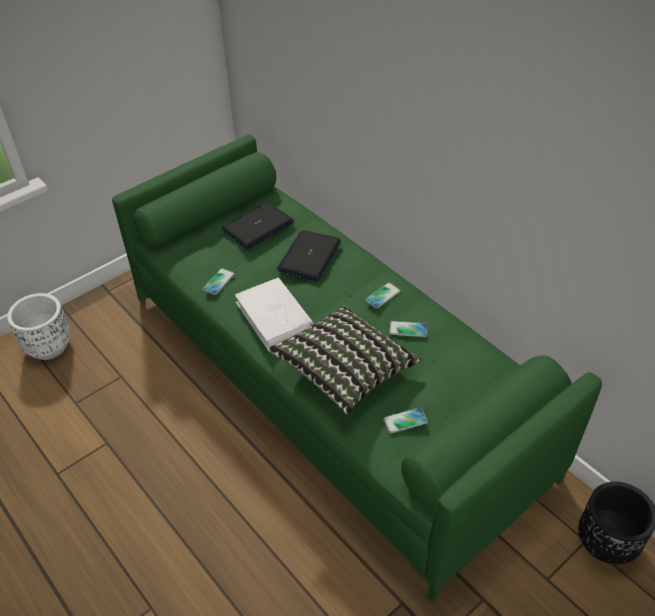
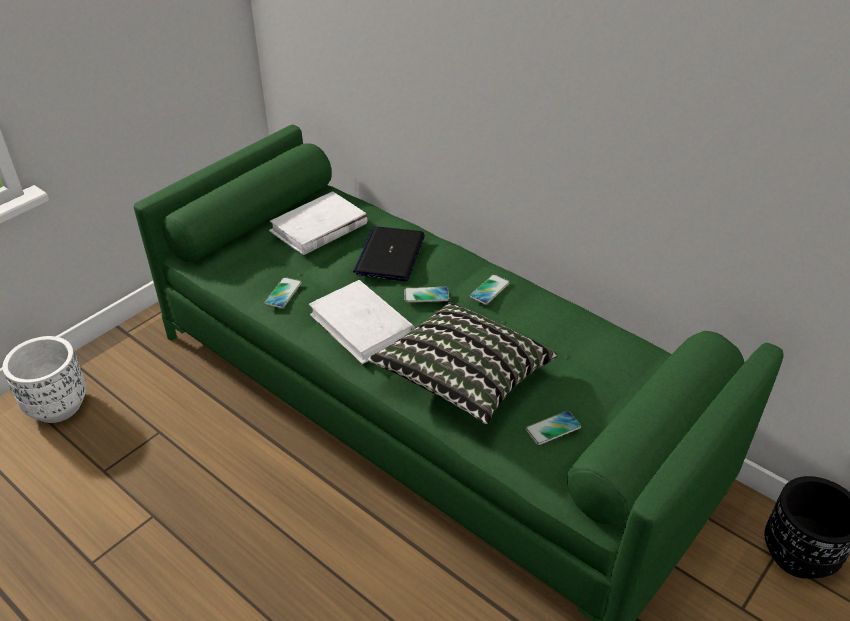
camera: 10 degrees left, 5 degrees down
(257, 226) = (318, 228): laptop -> white book
(408, 329) = (529, 324): phone -> phone (426, 295)

